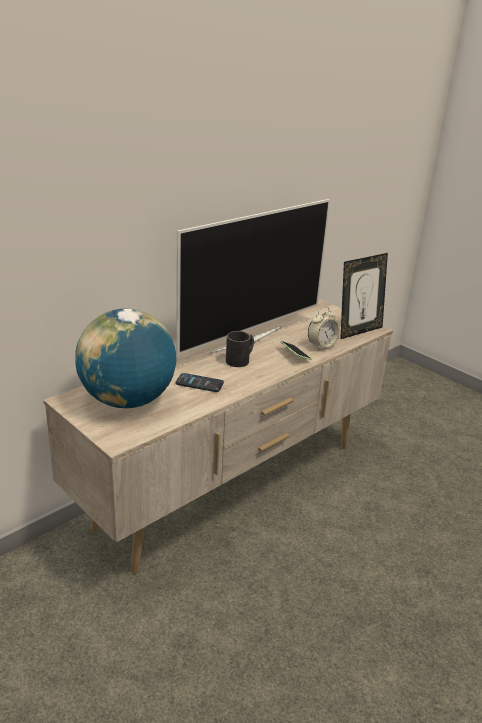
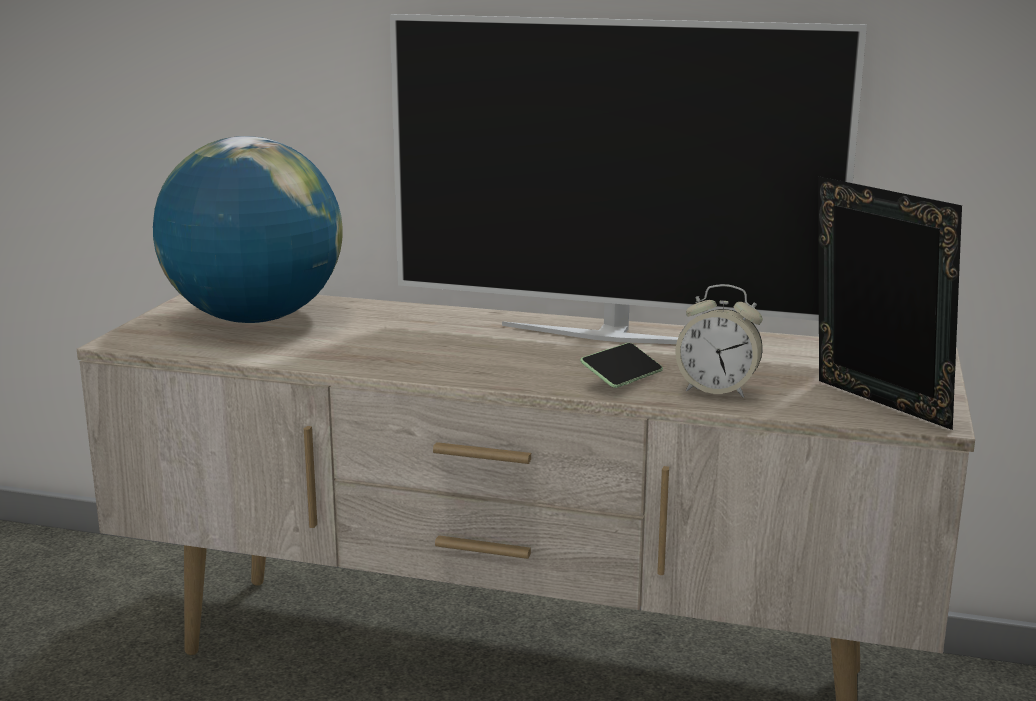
camera: 60 degrees right, 10 degrees down
(199, 383) = (378, 342): phone -> none
(240, 359) = (520, 347): black mug -> none
(358, 331) = (873, 407): picture frame -> picture frame turned 150 degrees counterclockwise

